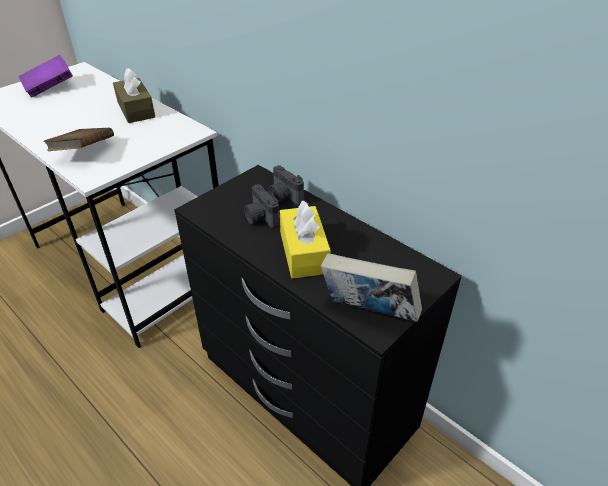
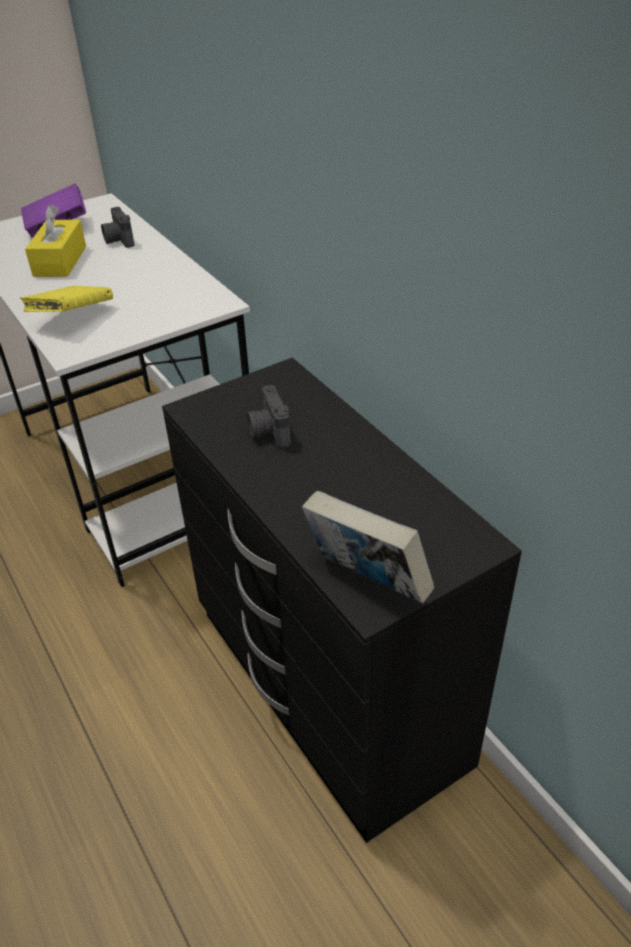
camera: 15 degrees right, 0 degrees up
(84, 152) = (72, 317): brown book -> yellow book
(136, 110) = (154, 265): brown tissue box -> none
(283, 197) = (310, 407): camera -> camera (118, 240)
(303, 252) = (309, 486): yellow tissue box -> yellow tissue box (60, 261)

